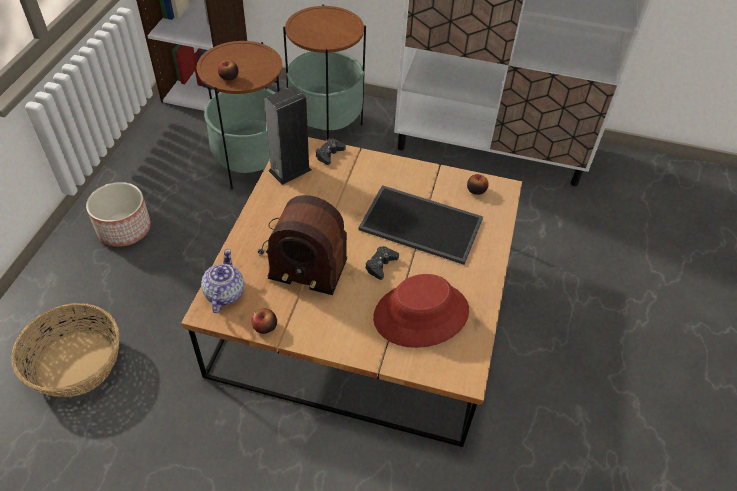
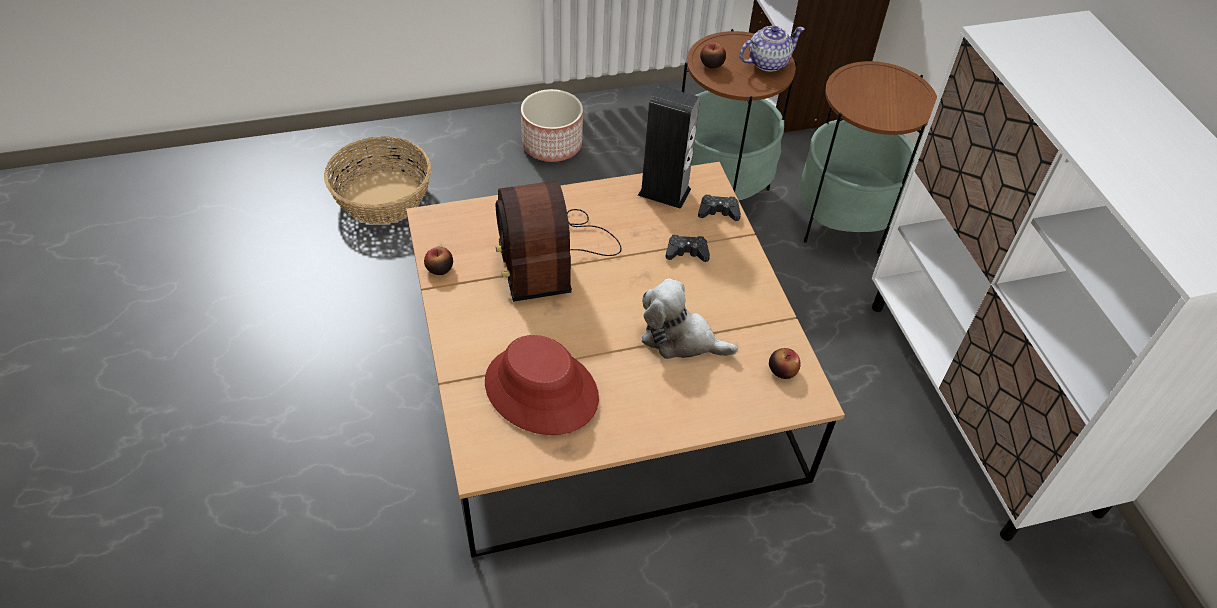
camera: 60 degrees right, 0 degrees up
(224, 294) = (459, 221): teapot -> teapot (767, 62)
(381, 265) = (587, 326): black game controller -> black game controller (686, 252)
(422, 223) = (680, 339): tray -> plush toy

